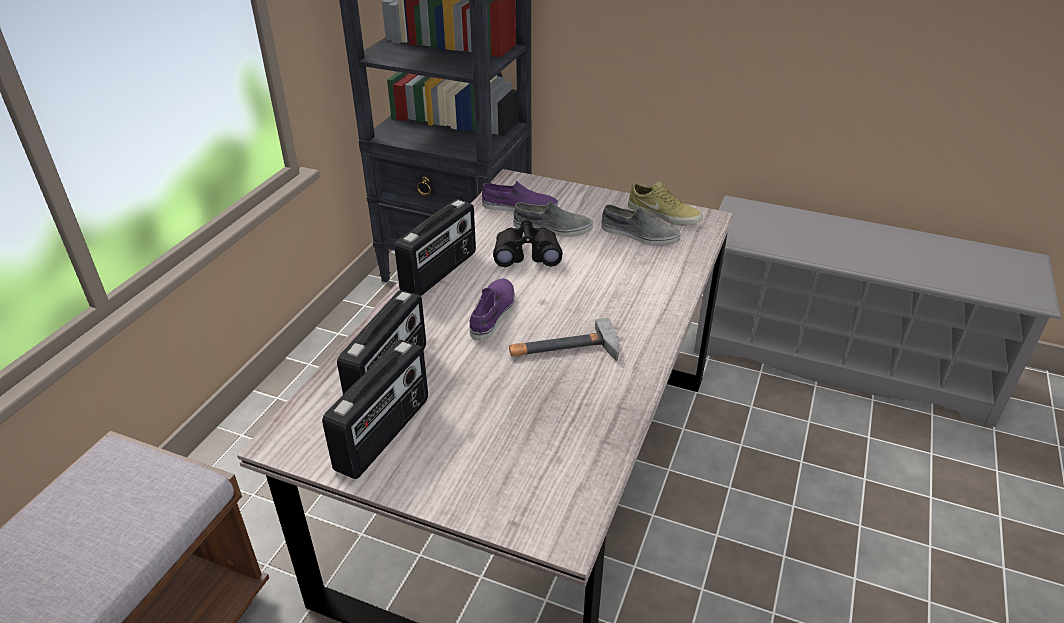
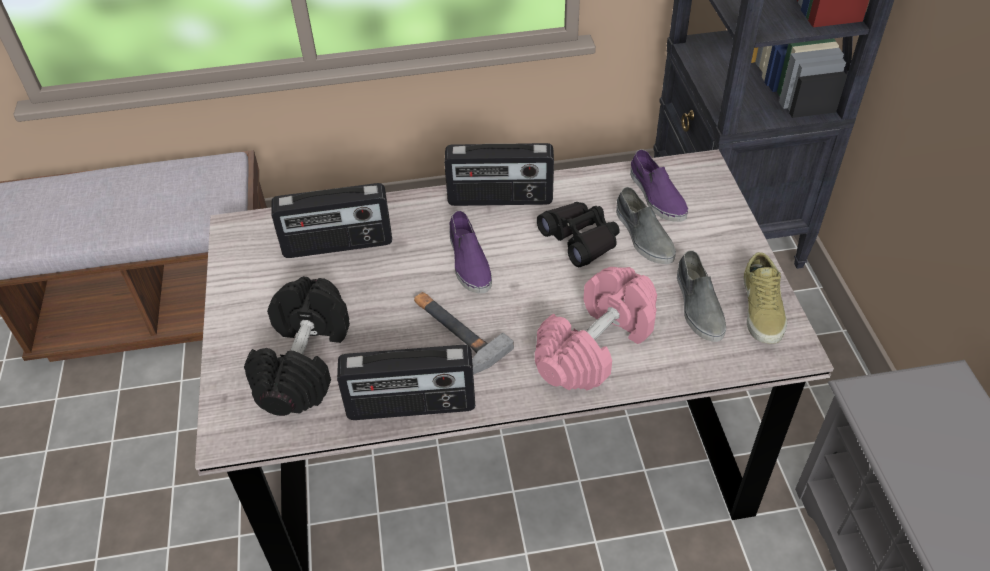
camera: 60 degrees right, 10 degrees up
(384, 434) = (274, 276): radio -> radio (411, 406)
(493, 313) = (468, 261): purple shoe -> purple shoe turned 90 degrees clockwise
(516, 450) = (303, 362): none -> black dumbbell
(639, 289) = (595, 347): none -> pink dumbbell

